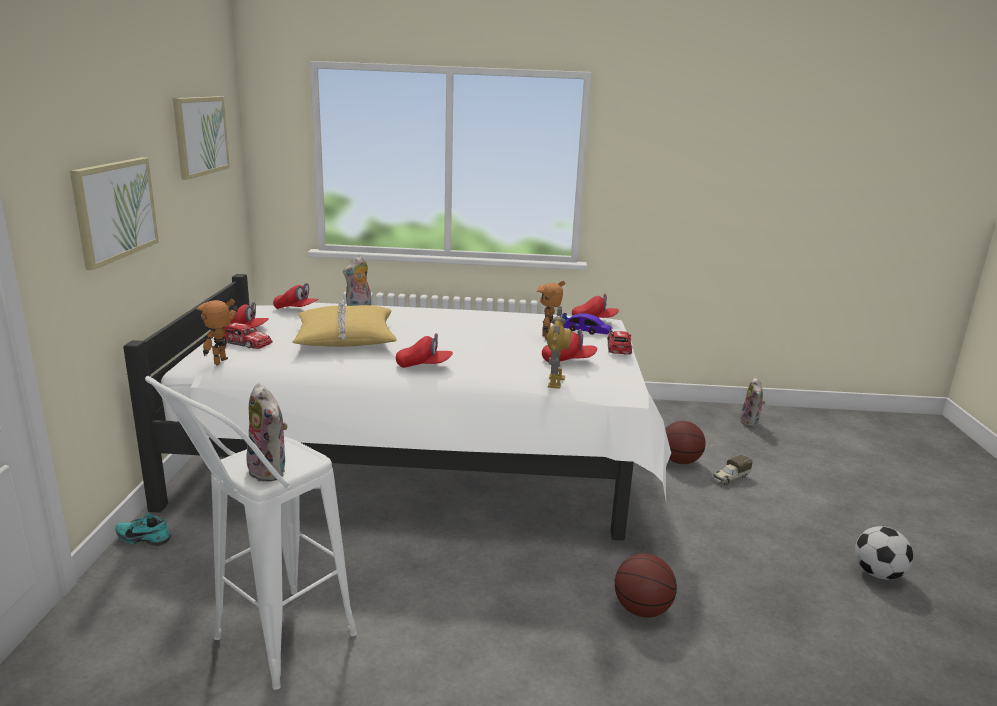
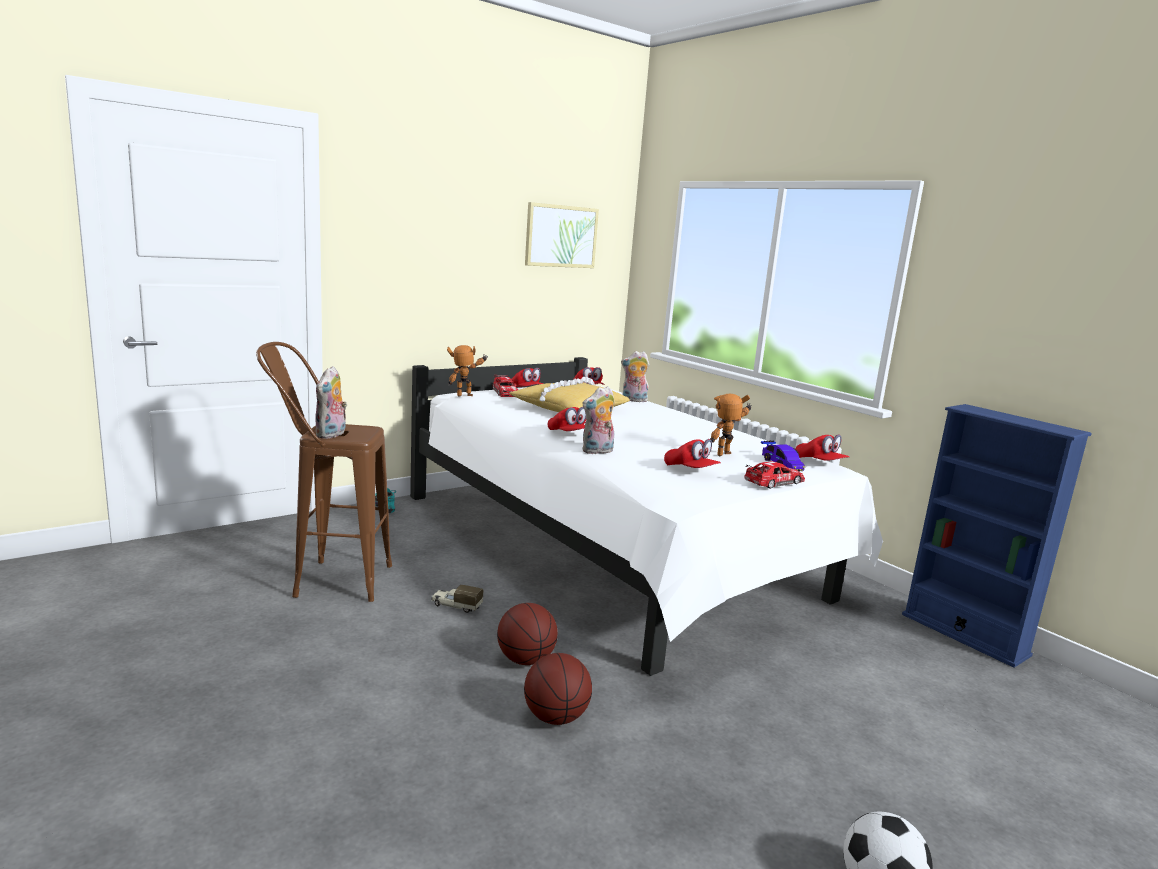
camera: 50 degrees right, 5 degrees down
(115, 210) = (434, 270): picture -> none
(267, 648) = (327, 580): white stool -> brown stool
(555, 381) = (634, 474): toy robot -> none
(675, 408) = (964, 634): none -> blue bookcase
(680, 461) = (855, 668): basketball -> basketball (525, 660)
(730, 478) = (887, 711): toy truck -> toy truck (455, 606)
(750, 423) = (1053, 694): plush toy -> plush toy (597, 451)

